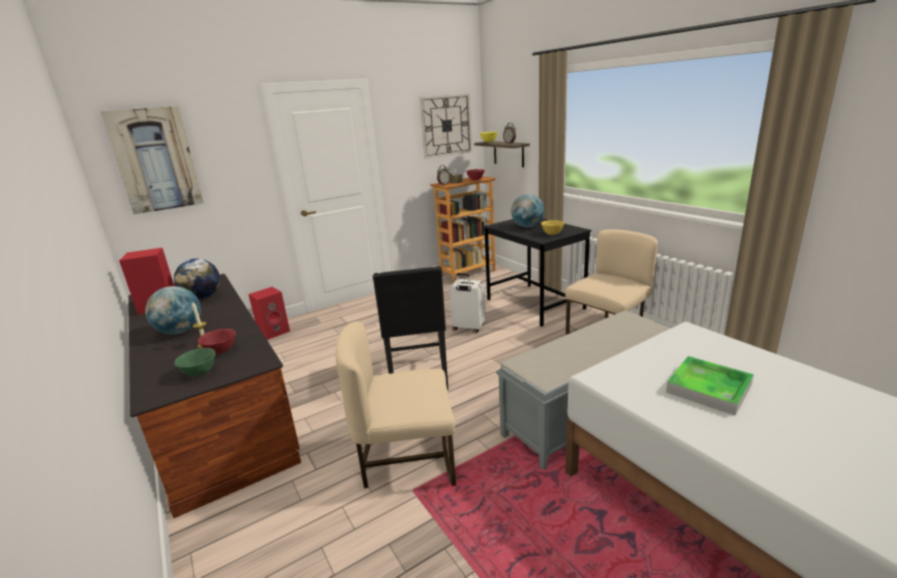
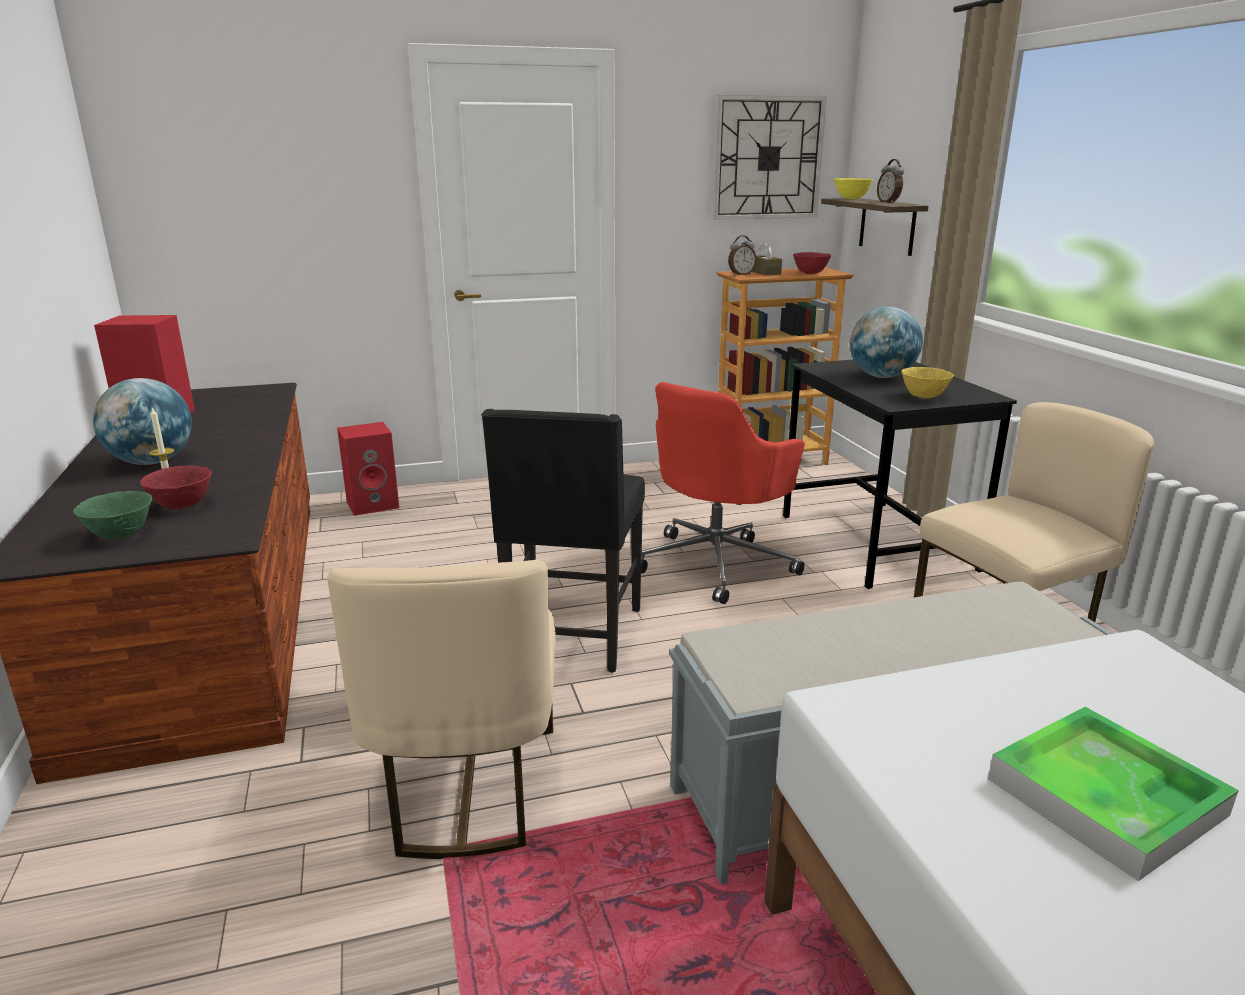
camera: 15 degrees right, 0 degrees up
(155, 160) = (208, 165): picture -> none
(202, 297) = (230, 415): globe -> none
(407, 460) = (466, 788): beige chair -> beige chair turned 105 degrees counterclockwise
(468, 328) = (717, 563): white suitcase -> red office chair

